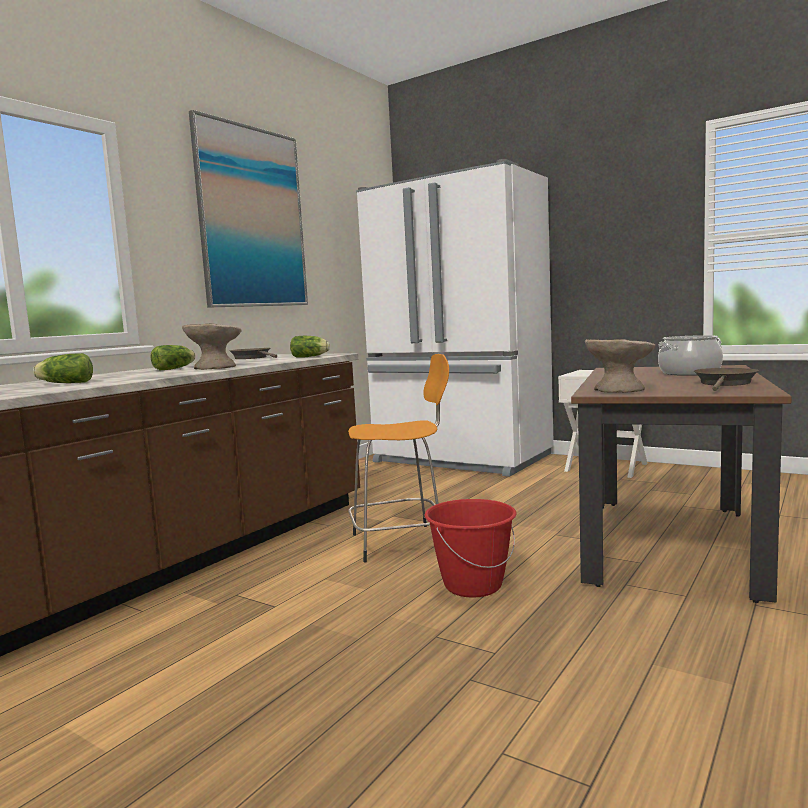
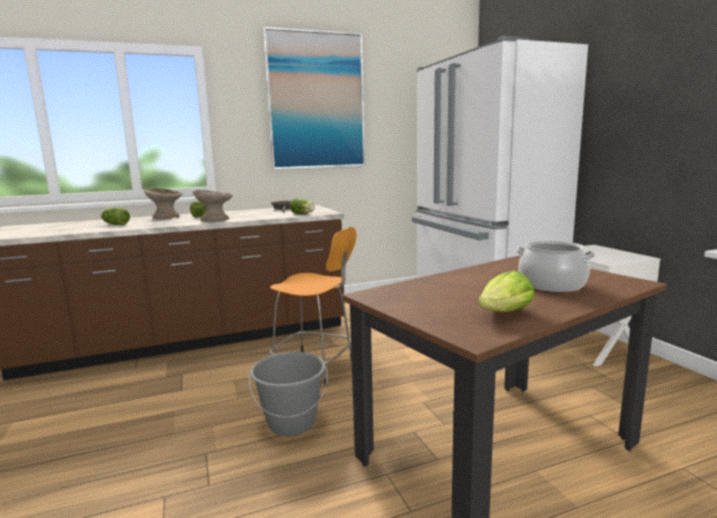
camera: 35 degrees right, 5 degrees up
(472, 585) = (292, 423): red bucket -> grey bucket
(619, 390) = (398, 296): beige bowl -> beige bowl (166, 217)
(725, 384) = (505, 313): brown frying pan -> lettuce

